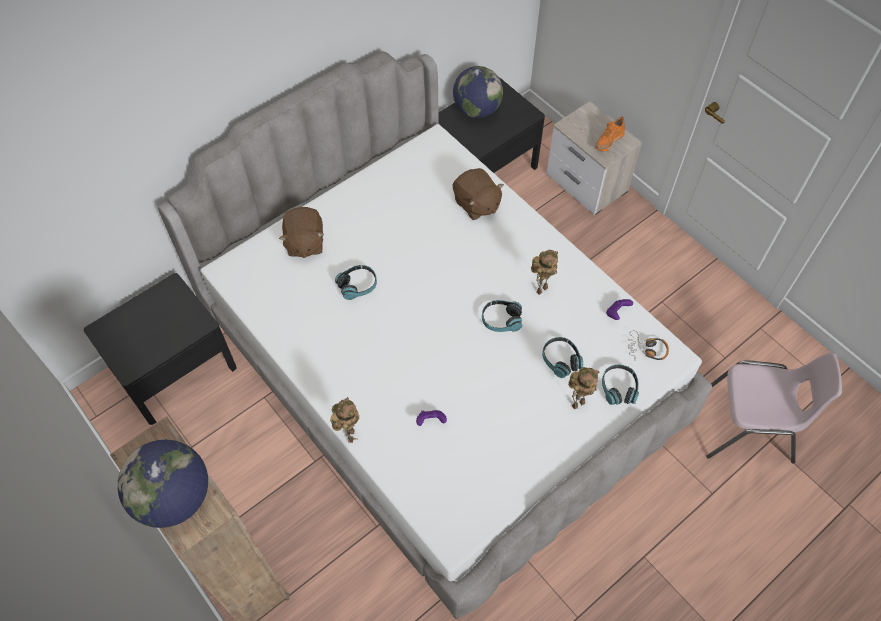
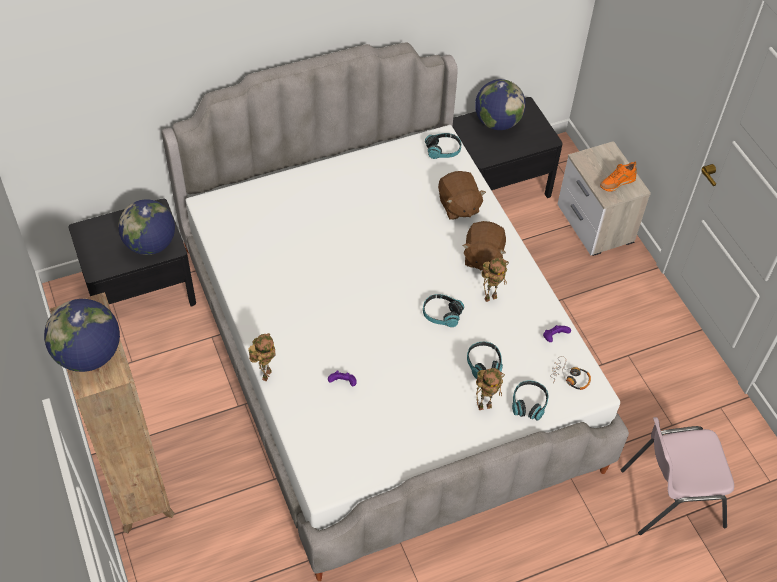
camera: 15 degrees right, 5 degrees down
(177, 326) = (150, 244): none -> globe
(304, 243) = (286, 200): brown plush toy -> brown plush toy (482, 257)
(357, 285) = (320, 249): headphones -> headphones (443, 150)
(749, 428) = (670, 496): pink chair -> pink chair turned 150 degrees clockwise

